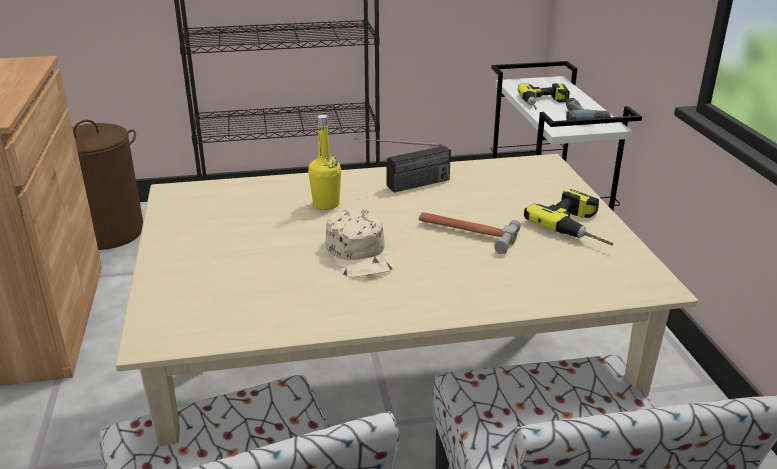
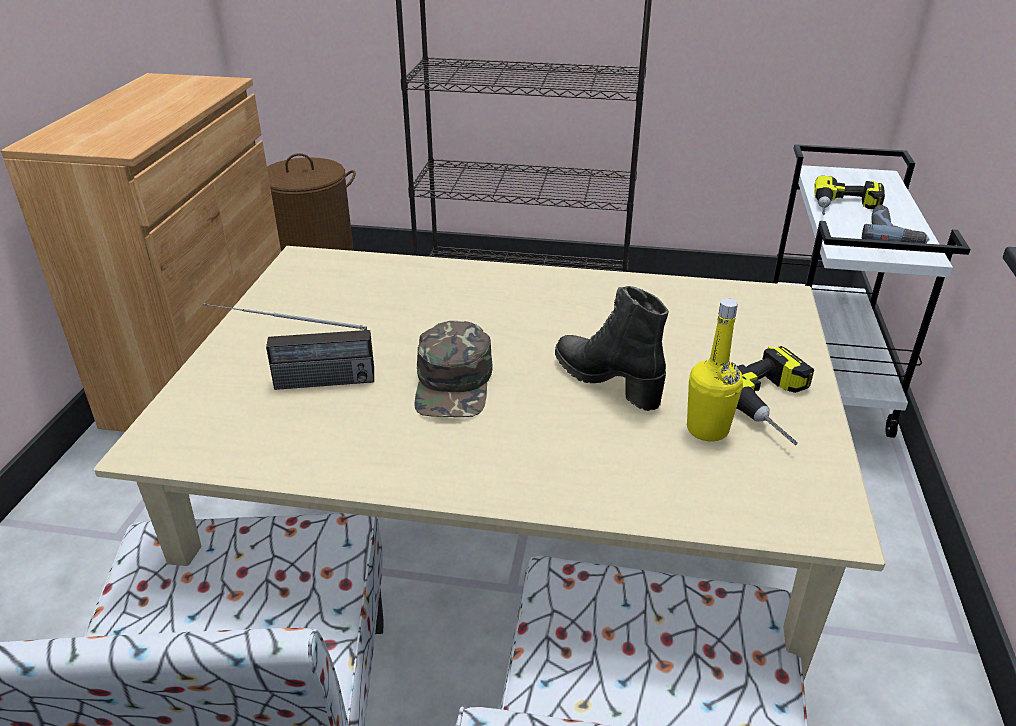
camera: 20 degrees right, 5 degrees up
(326, 204) = (459, 306): yellow bottle -> yellow bottle (707, 429)
(360, 253) = (454, 383): beige cap -> green cap
(403, 187) = (569, 300): radio -> radio (297, 382)
(466, 232) = (607, 381): hammer -> black boot

